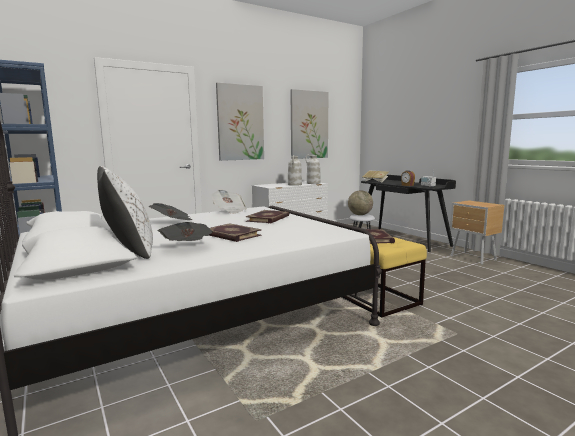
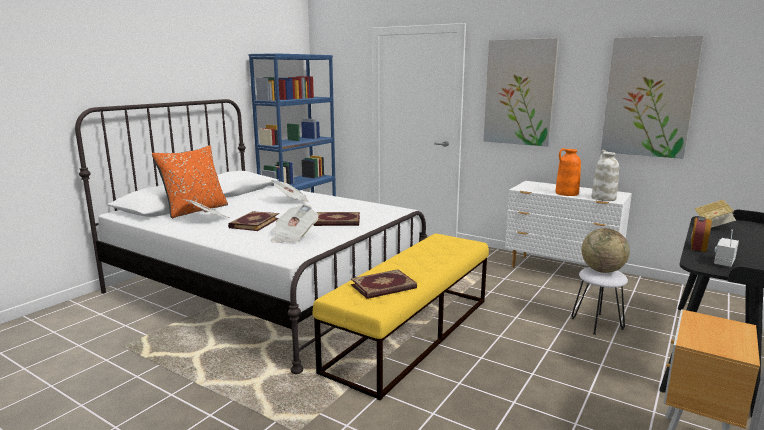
camera: 65 degrees right, 5 degrees up
(129, 250) = (195, 210): white pillow -> orange pillow
(229, 211) = (366, 204): newspaper -> newspaper (293, 237)
(294, 184) = (566, 193): white vase -> orange vase

